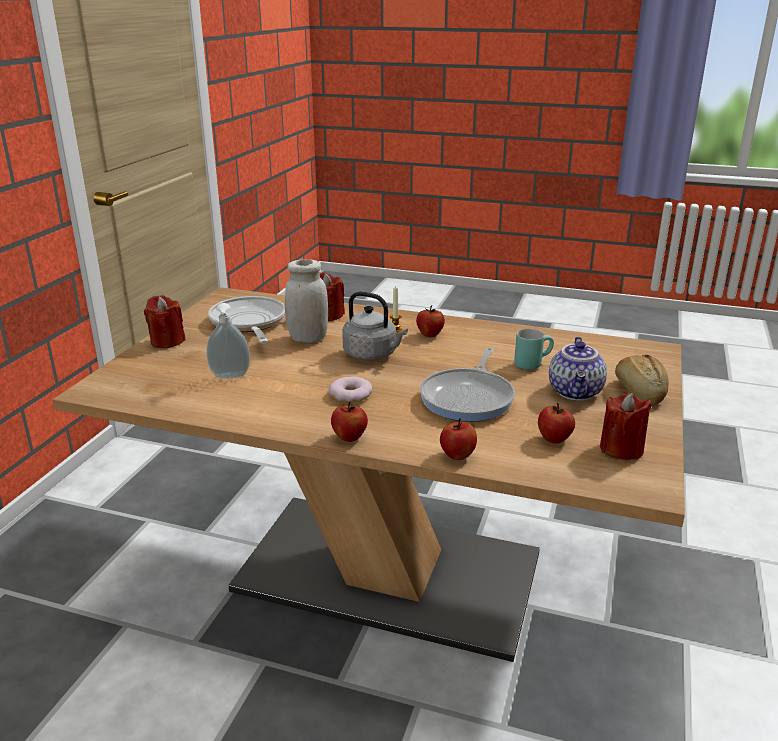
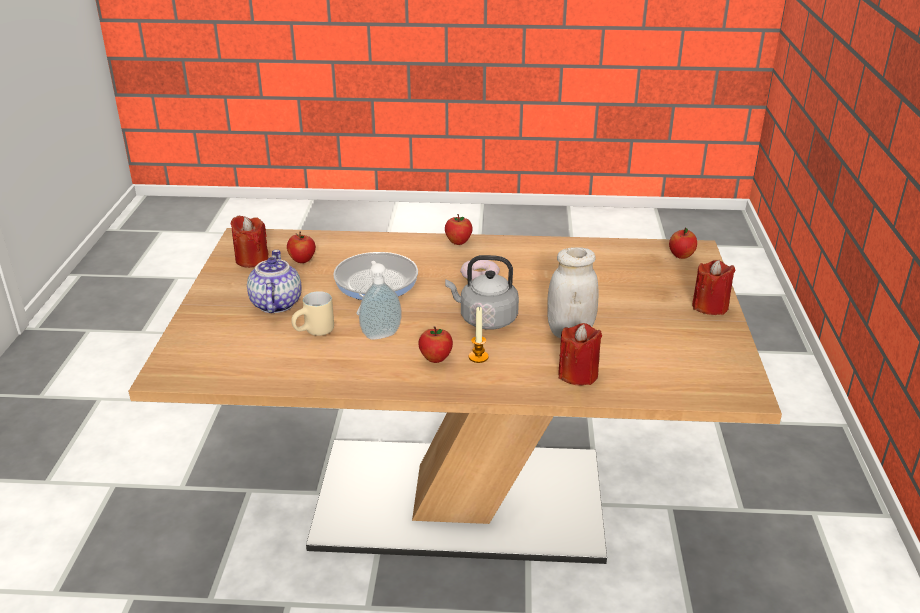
camera: 165 degrees right, 5 degrees up
(230, 377) = (599, 276): soap dispenser -> soap dispenser (380, 334)
(248, 324) = (657, 344): frying pan -> none
(457, 455) = (375, 240): apple -> apple (681, 256)
(531, 363) = (315, 333): turquoise mug -> beige mug
(639, 392) = (214, 312): bread -> none

